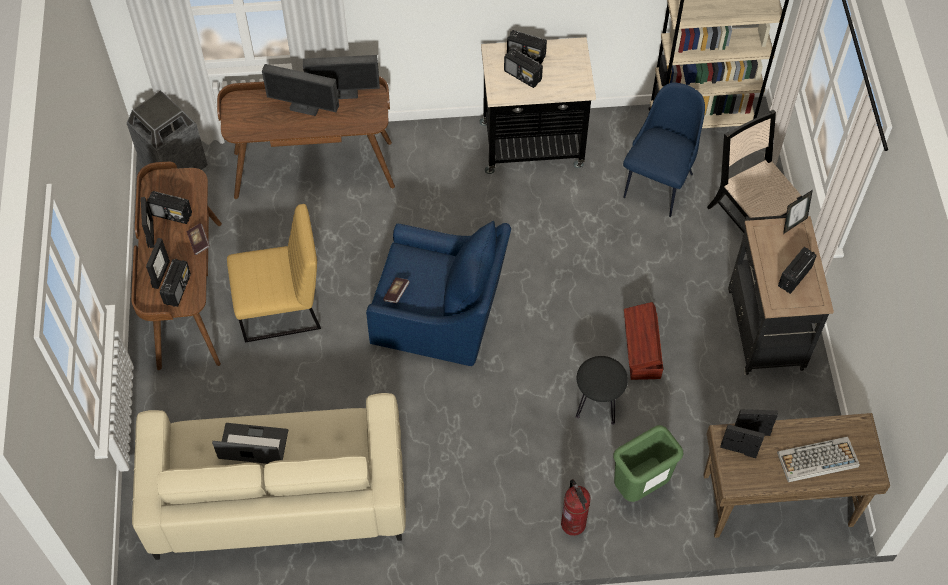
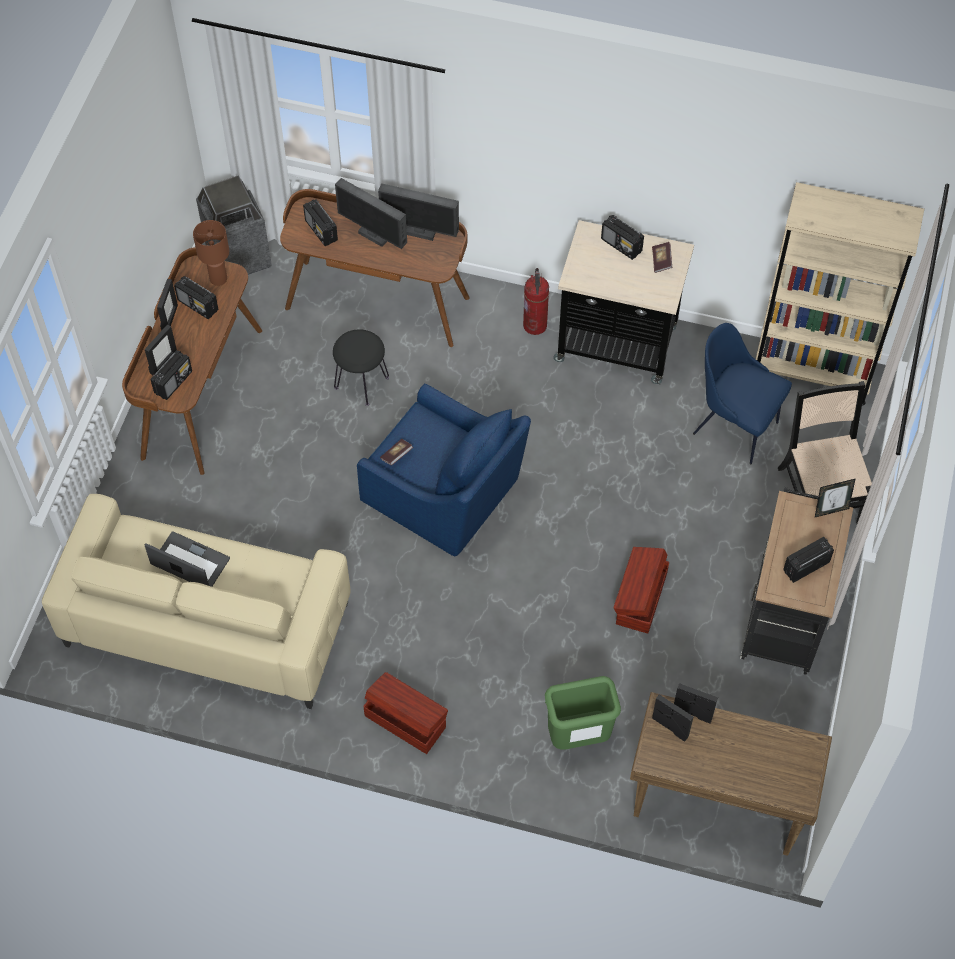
camera: 20 degrees right, 0 degrees up
(180, 186) = (218, 279): none -> brown table lamp
(199, 242) = (213, 342): book -> book (661, 261)
(282, 308) = (287, 437): yellow chair -> none
(487, 522) = (405, 720): none -> brown storage box
(523, 76) = (608, 266): radio -> radio (321, 231)
(573, 524) = (492, 752): fire extinguisher -> fire extinguisher (535, 325)
(597, 403) = (570, 638): black stool -> black stool (361, 383)
(658, 185) = (734, 428): blue chair -> blue chair turned 105 degrees counterclockwise
(817, 460) = (749, 765): keyboard -> none

